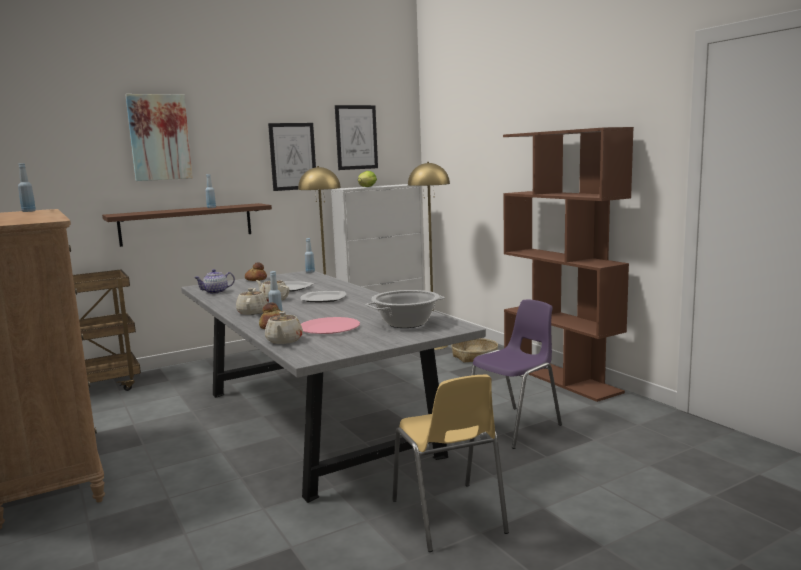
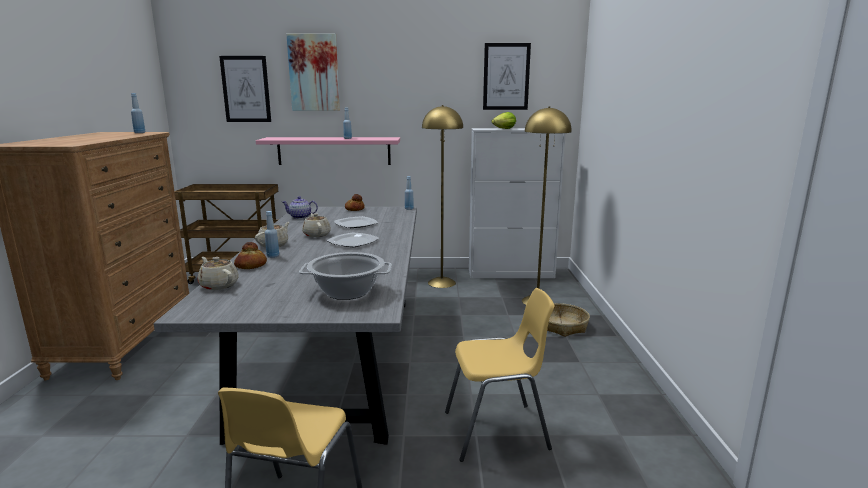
camera: 30 degrees right, 5 degrees up
(187, 224) = (334, 151): brown shelf -> pink shelf
(284, 341) = (218, 285): beige teapot -> beige teapot turned 105 degrees clockwise
(293, 156) = (436, 94): picture -> picture (246, 89)
(329, 328) = (281, 279): pink plate -> none
(514, 427) = (497, 431): purple chair -> yellow chair
(561, 378) = (626, 382): brown bookcase -> none

